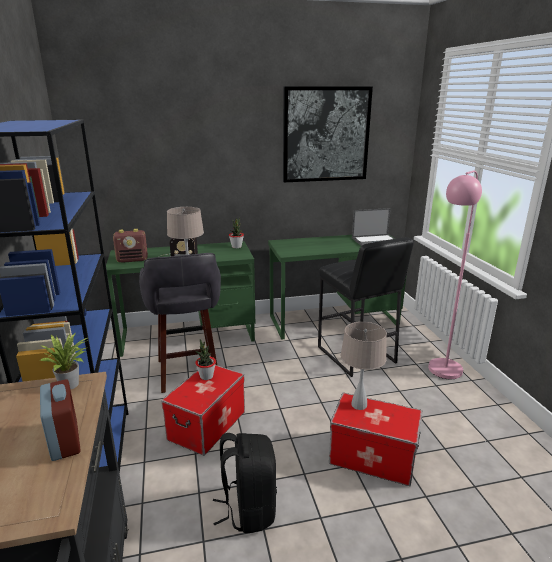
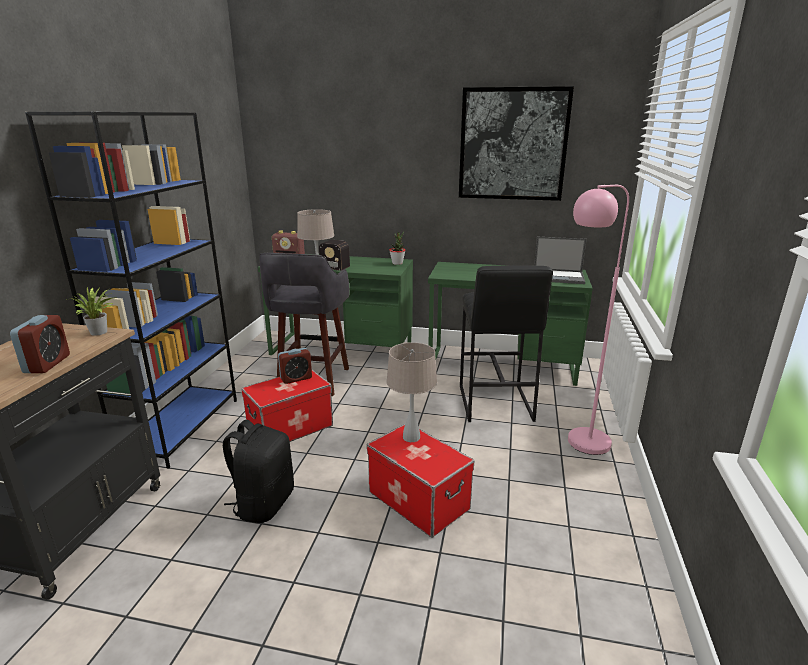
camera: 25 degrees right, 0 degrees up
(206, 376) = (296, 378): potted plant -> alarm clock

